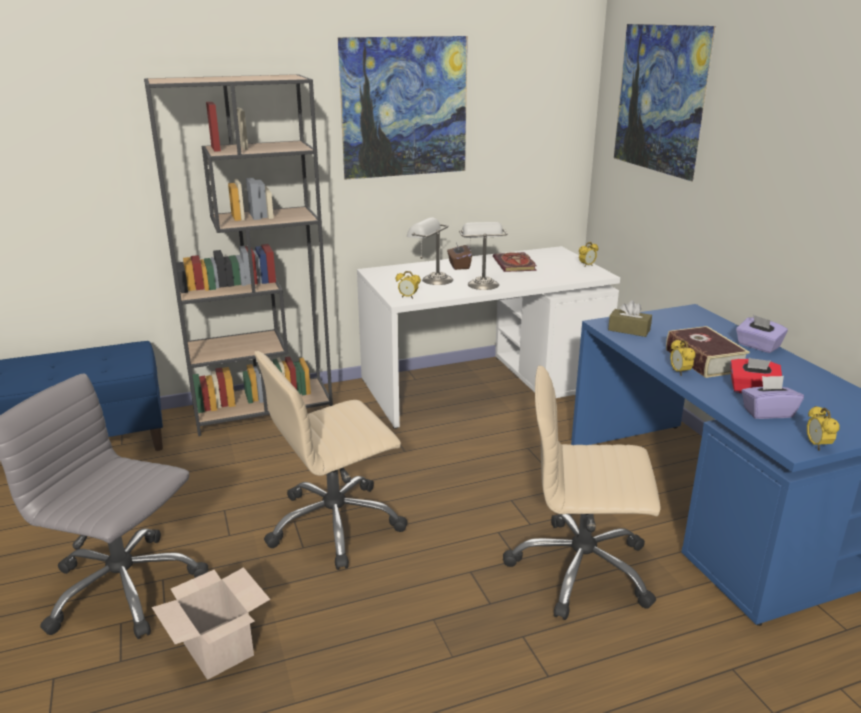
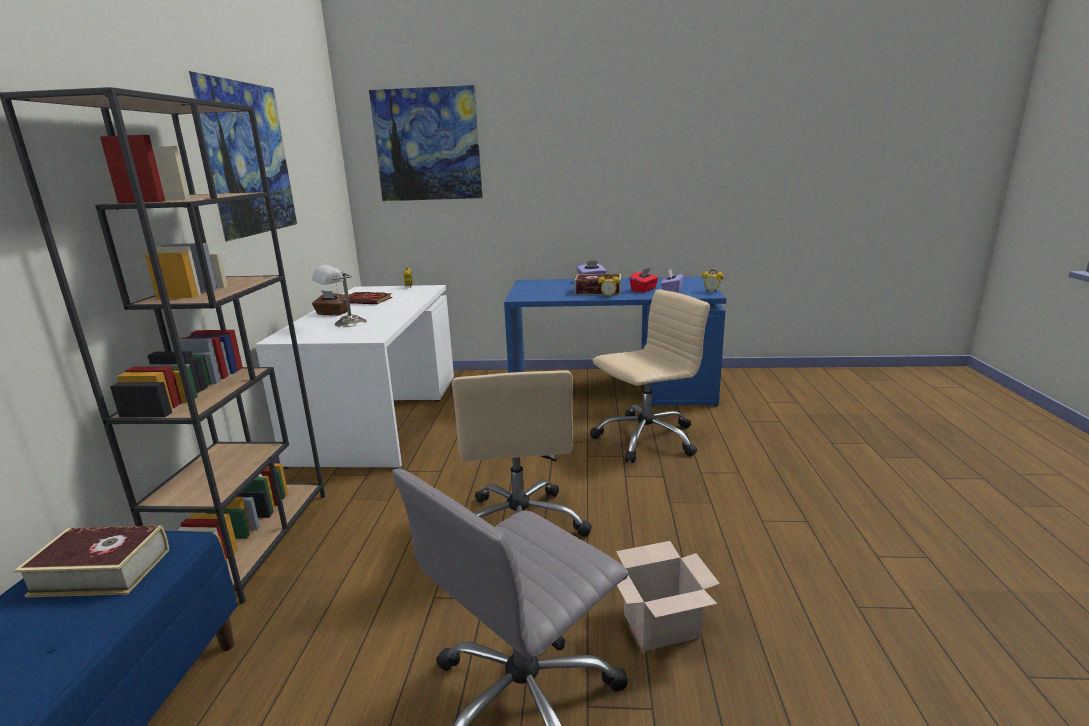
camera: 65 degrees left, 5 degrees down
(108, 361) = (101, 572): none -> book
(408, 297) = (372, 335): alarm clock -> none
(481, 282) = (384, 312): white table lamp -> none
(580, 569) = (646, 438): beige office chair -> beige office chair turned 150 degrees counterclockwise
(629, 330) = (535, 295): brown tissue box -> none

